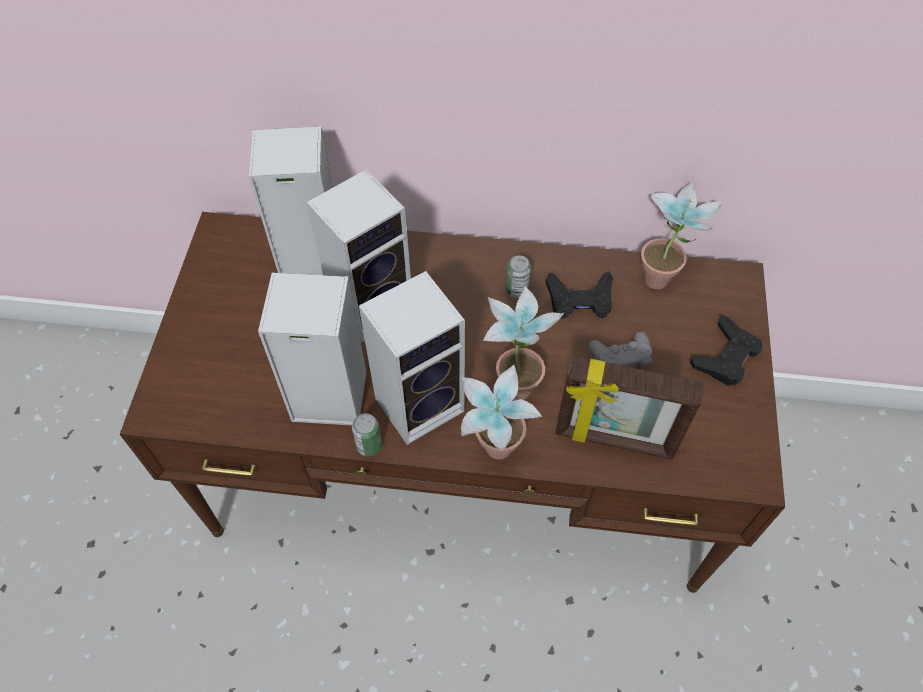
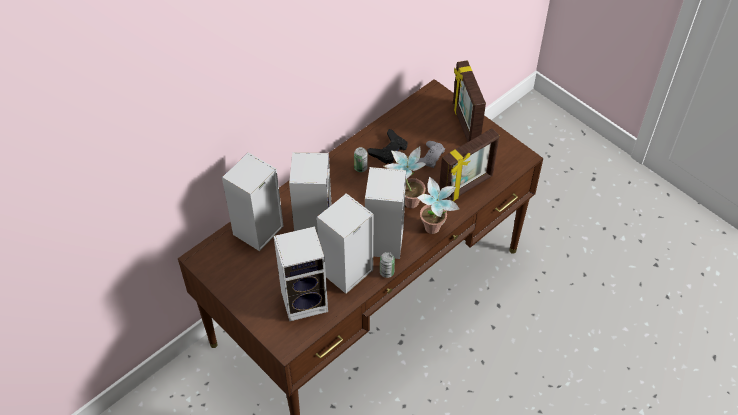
camera: 50 degrees left, 5 degrees down
(244, 383) = (306, 300): none -> speaker
(663, 275) = (406, 114): potted plant -> none
(726, 356) = (465, 124): black game controller -> picture frame

